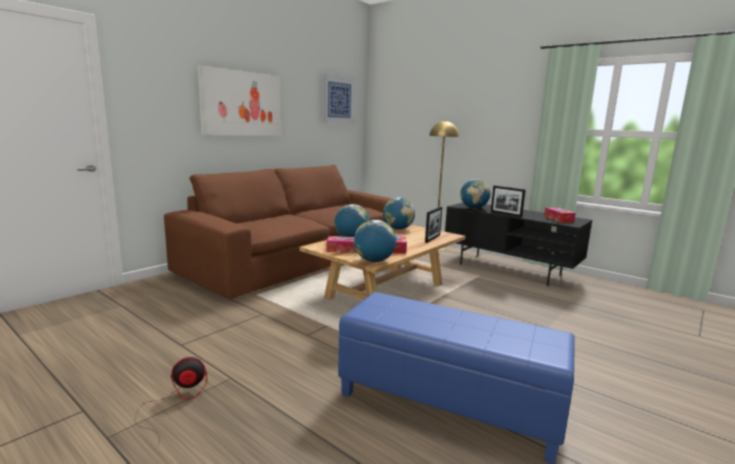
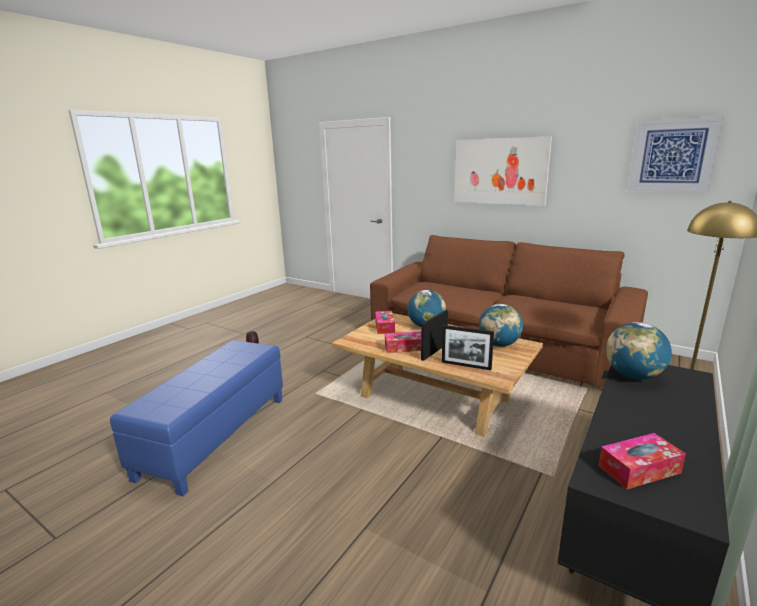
camera: 85 degrees right, 5 degrees up
(374, 261) = (354, 340): globe -> none
(506, 214) = (615, 404): picture frame -> picture frame (434, 352)

